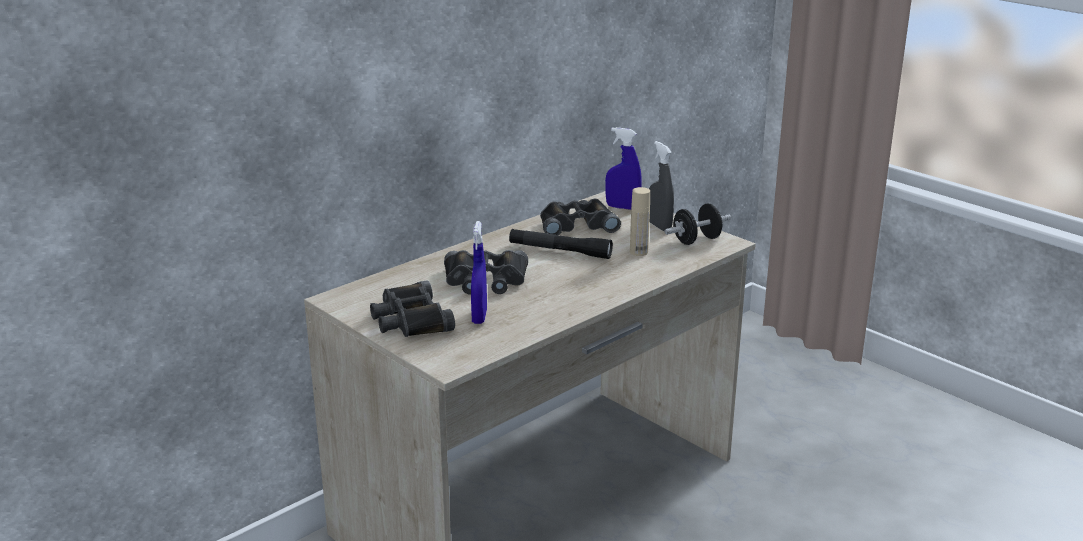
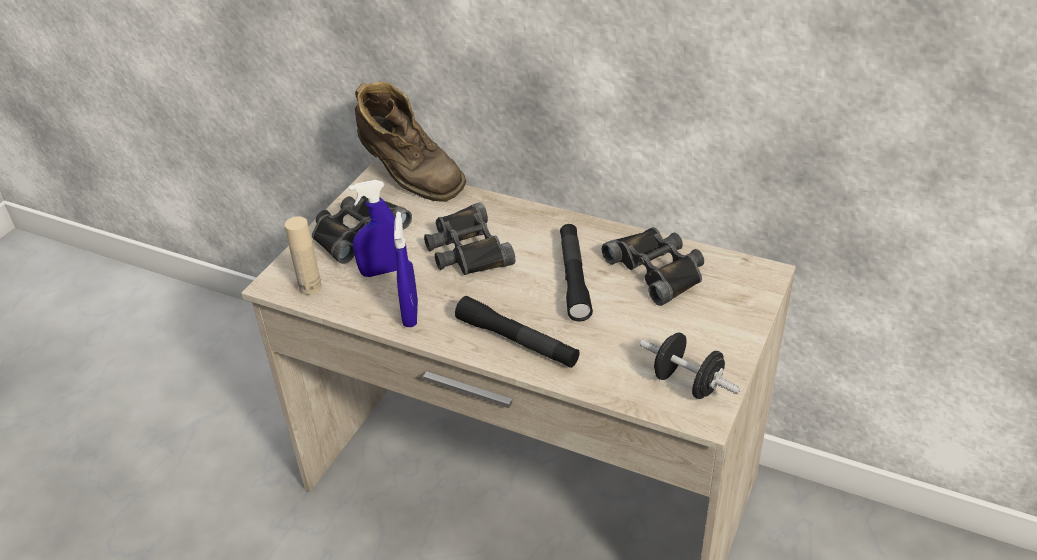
camera: 70 degrees right, 15 degrees up
(357, 287) = (409, 180): none -> brown boot
(613, 281) = (517, 341): none -> black flashlight
(622, 207) = (742, 291): blue spray bottle -> blue spray bottle (410, 314)
(638, 252) = (614, 340): beige bottle -> beige bottle (310, 287)
(659, 226) = (707, 338): grey spray bottle -> none

